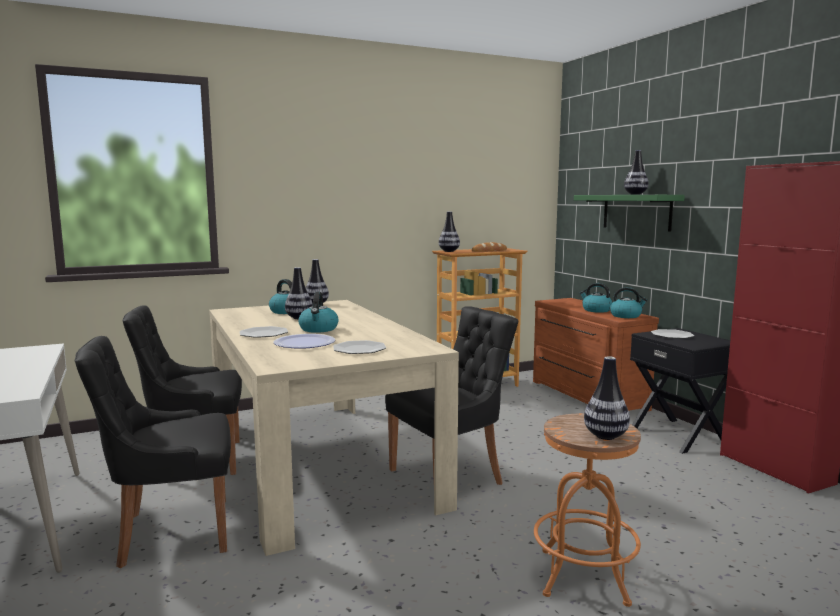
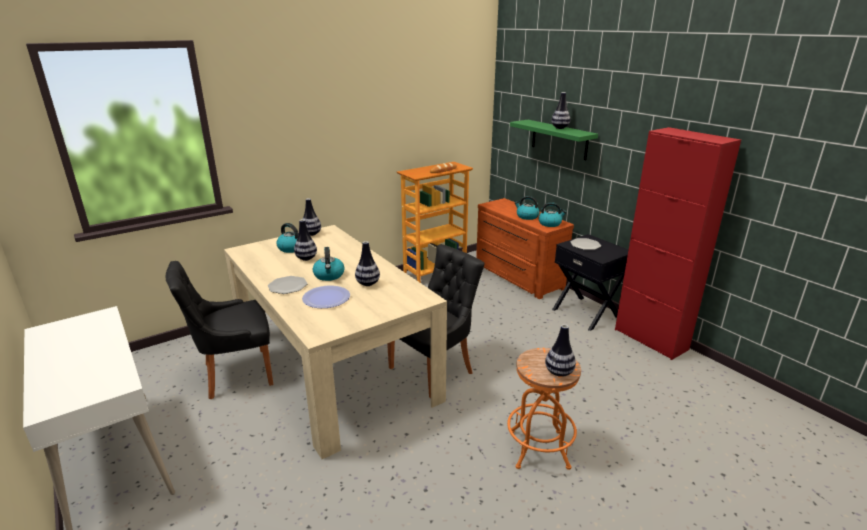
camera: 10 degrees left, 15 degrees up
(170, 532) = (243, 447): black chair -> none
(359, 349) = (372, 304): plate -> none
(449, 251) = (411, 173): vase -> vase (368, 283)

